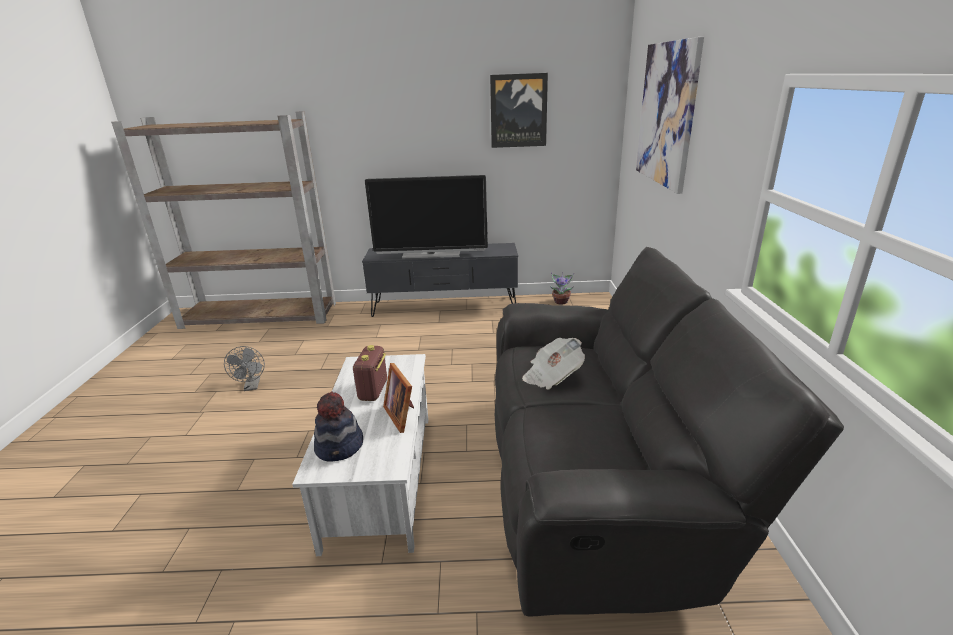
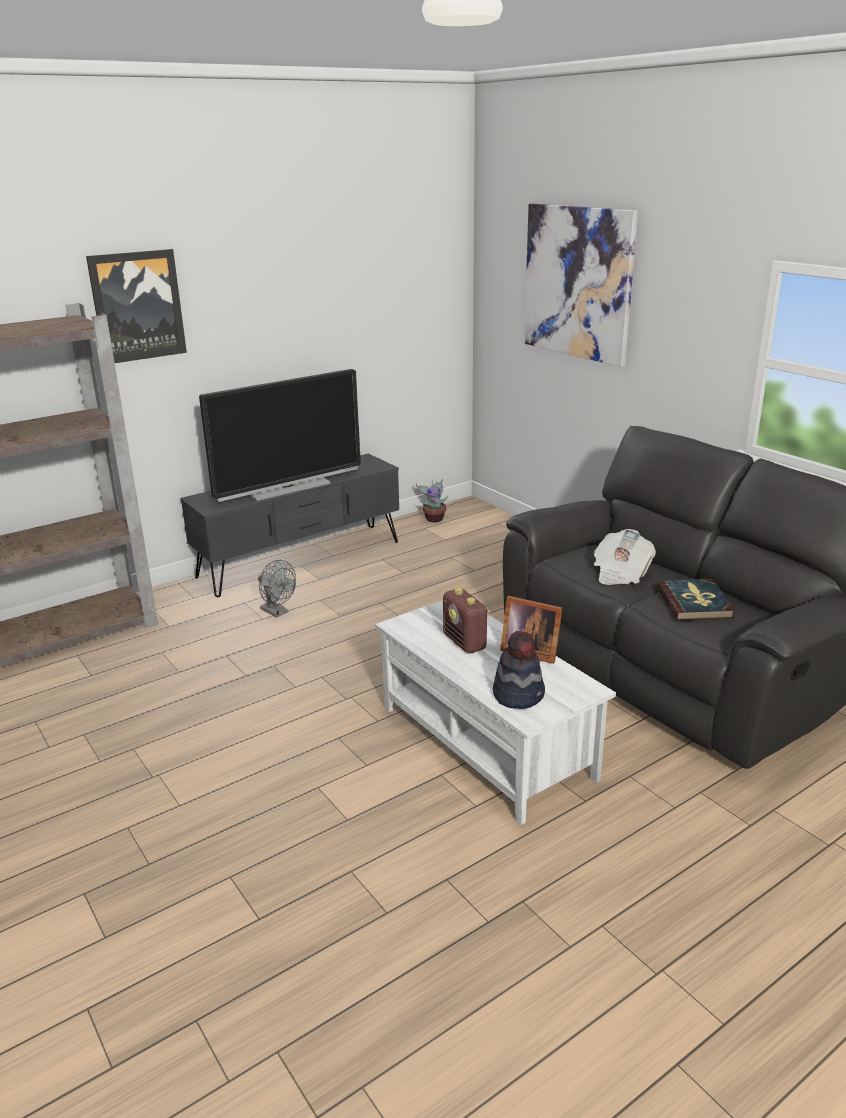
camera: 35 degrees left, 0 degrees up
(252, 387) = (180, 725): grey fan -> grey fan (277, 612)
(518, 111) = (363, 281): picture -> picture (137, 306)
(575, 426) = (694, 603): none -> book

